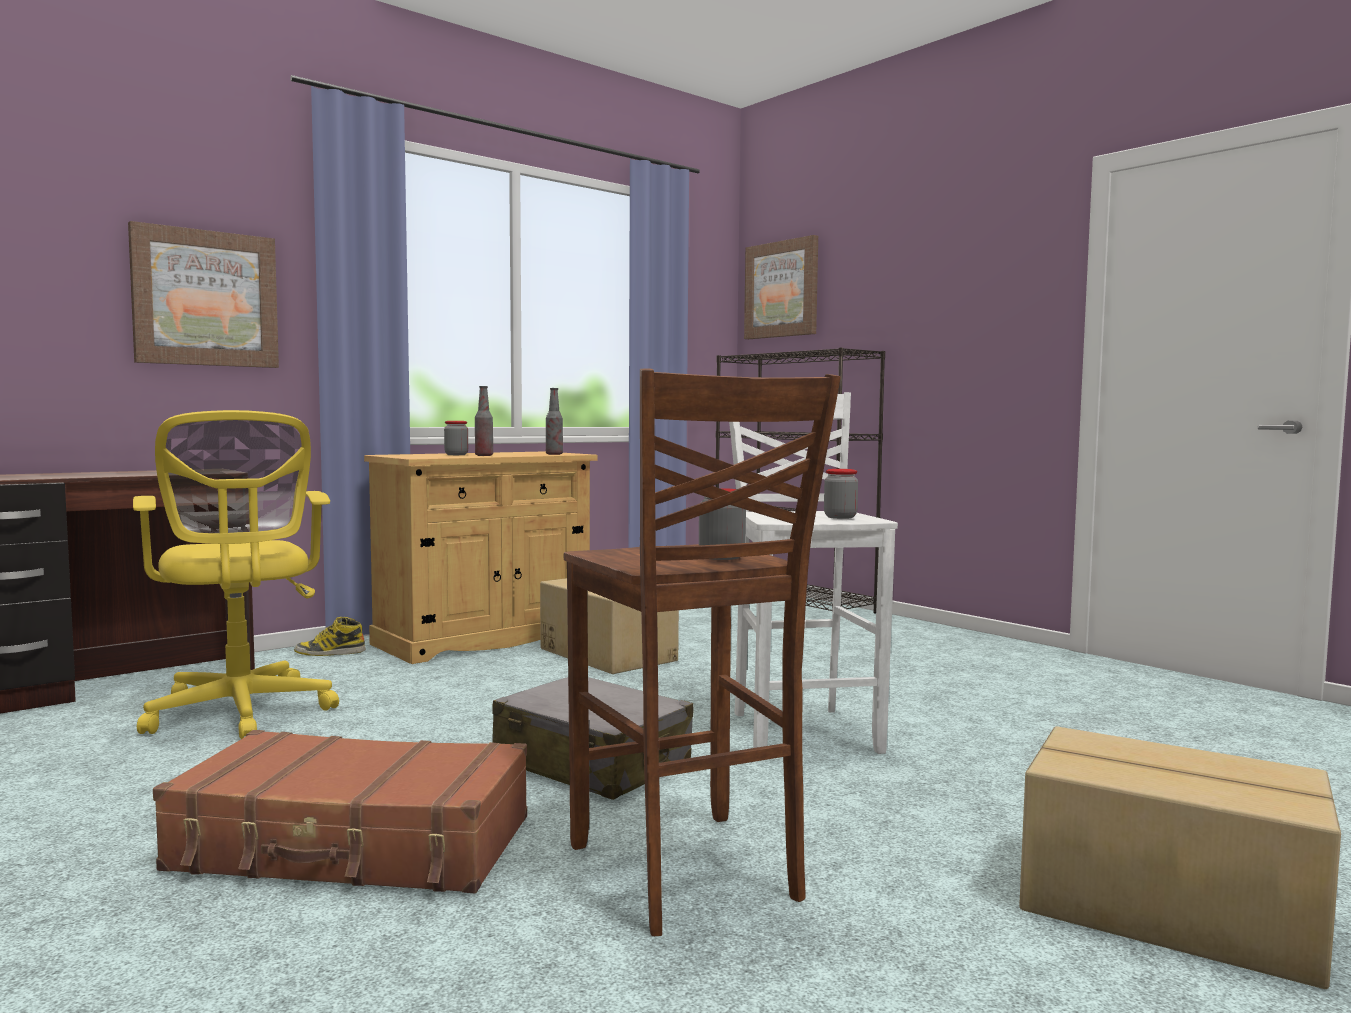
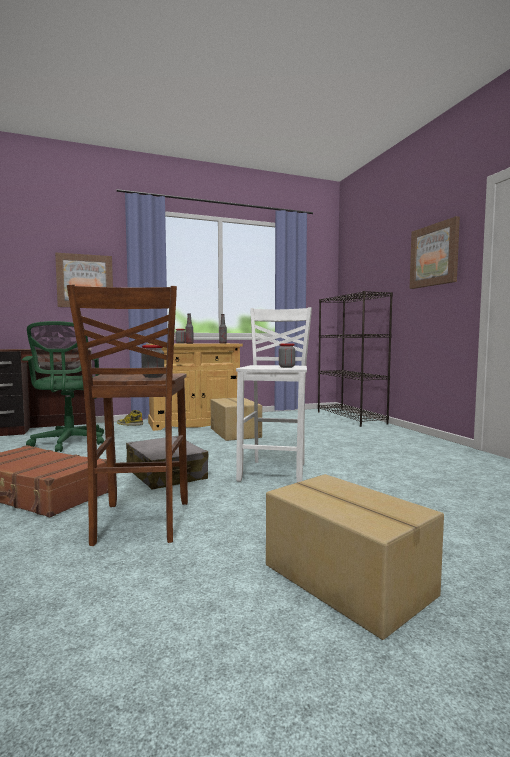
camera: 20 degrees right, 0 degrees up
(240, 714) = (69, 443): yellow office chair -> green office chair
(782, 289) = (353, 266): picture -> picture (434, 255)

